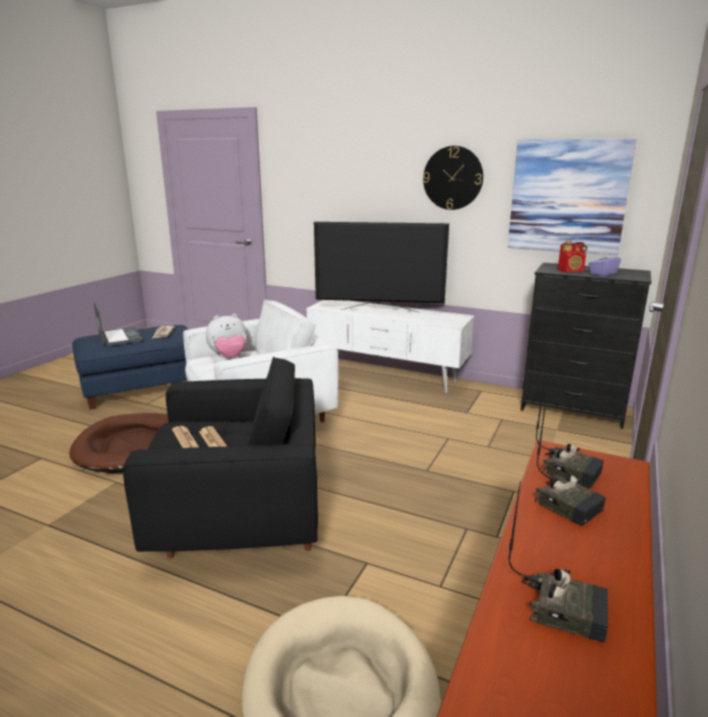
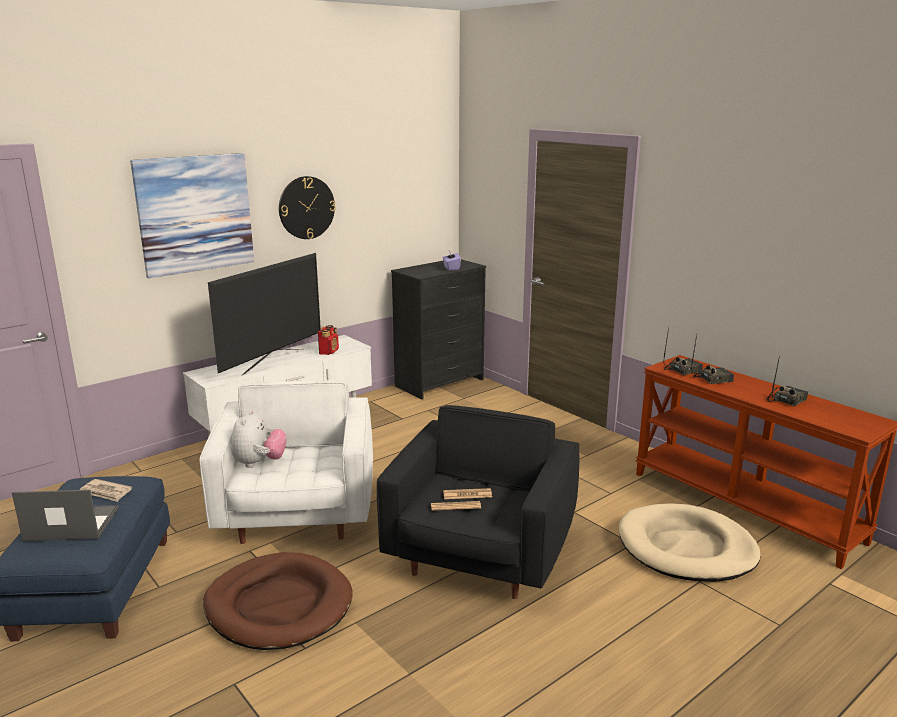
camera: 65 degrees left, 0 degrees up
(568, 196) = (398, 211): picture -> picture (195, 214)
(571, 271) = (431, 271): radio -> radio (329, 351)

